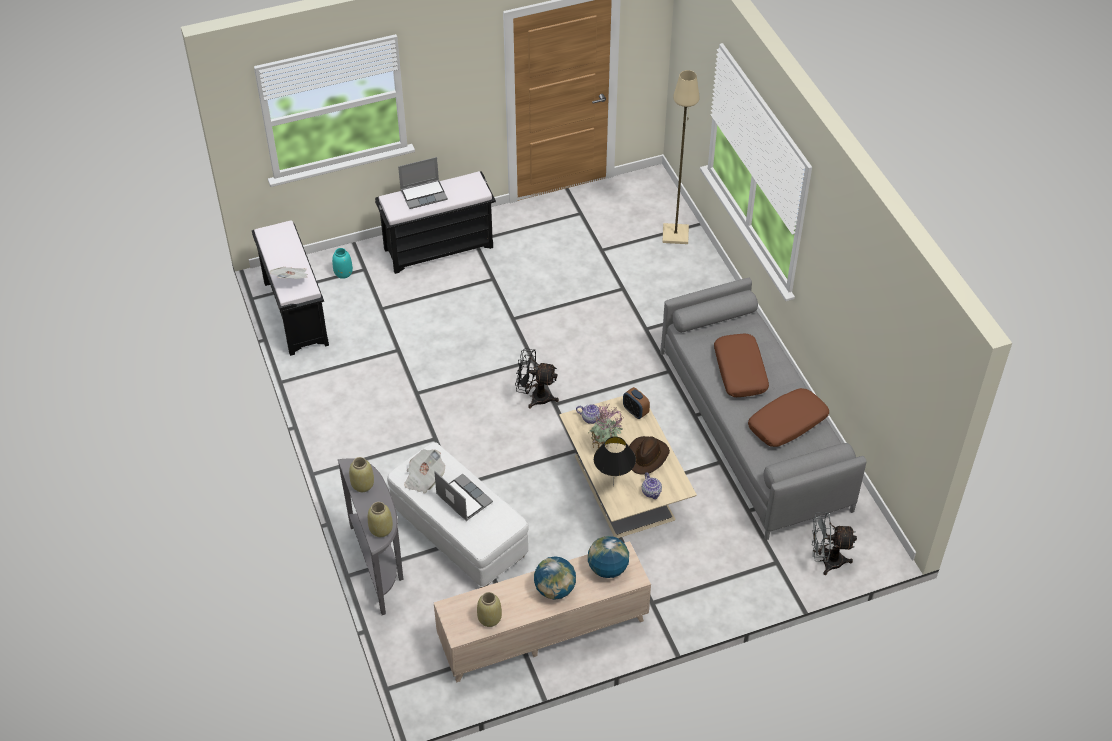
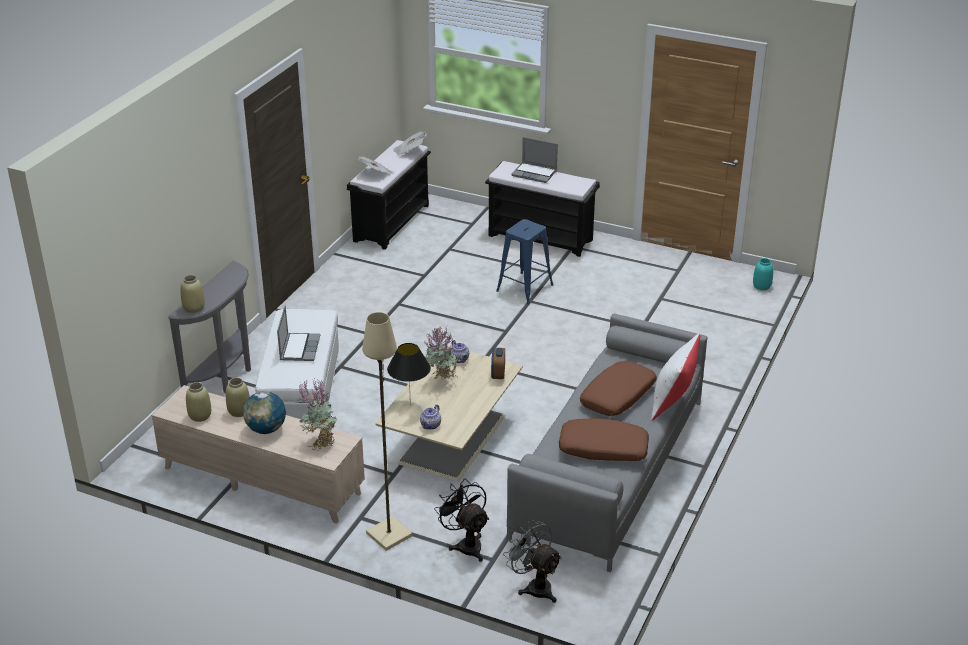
camera: 45 degrees right, 15 degrees down
(343, 273) = (455, 219): turquoise vase -> turquoise vase (762, 286)
(363, 485) = (224, 280): beige vase -> beige vase (239, 411)
(424, 478) = (294, 323): newspaper -> newspaper (409, 151)
(492, 308) = (524, 288): none -> blue stool
(535, 397) = (474, 351): black fan -> black fan (466, 544)
(607, 569) = (320, 442): globe -> potted plant
(647, 456) = (463, 404): brown hat -> none
(676, 234) = (737, 319): beige floor lamp -> beige floor lamp (390, 534)
(779, 349) = (673, 401): none -> white pillow

